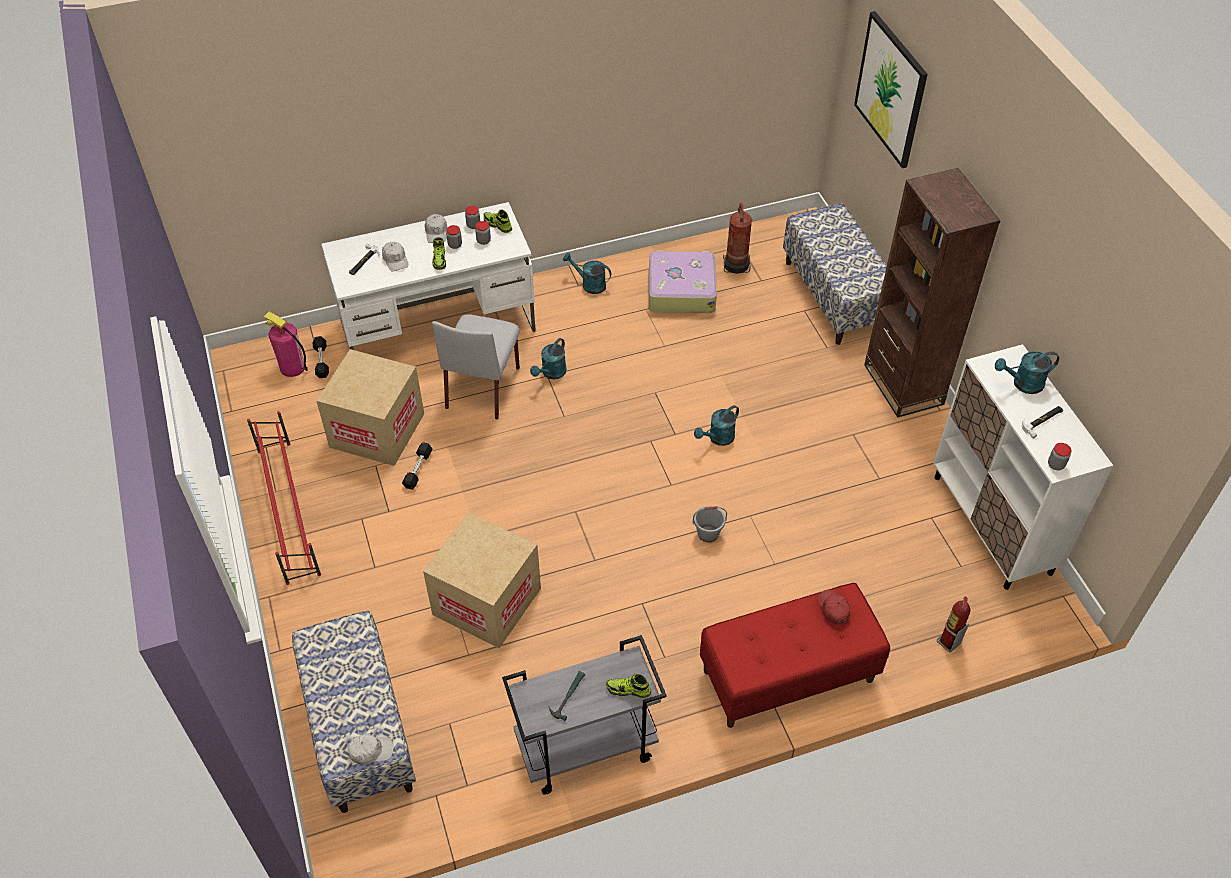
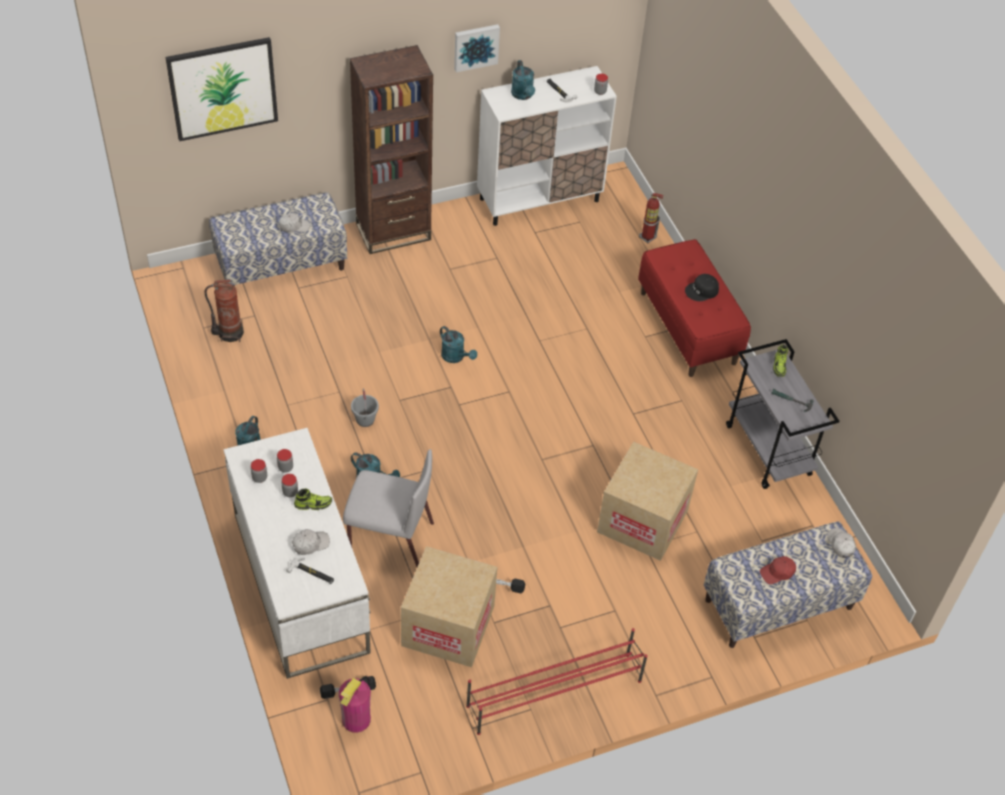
camera: 95 degrees left, 0 degrees up
(436, 232) = (268, 510): white cap -> white cap (294, 226)
(497, 225) = (261, 456): shoe -> none
(680, 290) = (262, 377): suitcase -> none
(708, 534) = (560, 368): grey bucket -> grey bucket (365, 420)
(790, 642) = (702, 291): none -> black cap
(833, 608) = (669, 265): red cap -> red cap (777, 572)
(1039, 290) = (476, 46): none -> picture

